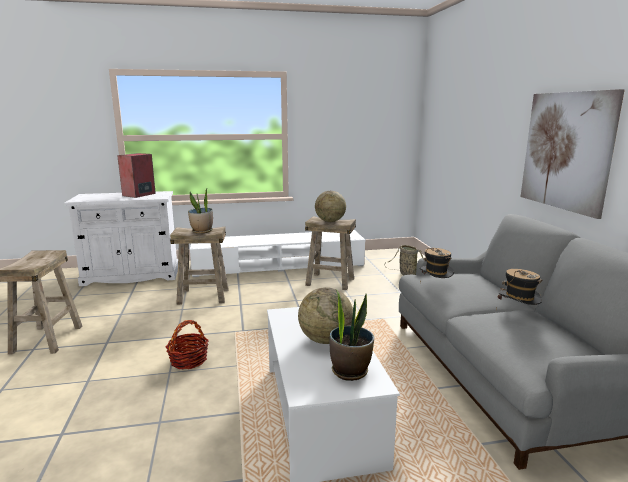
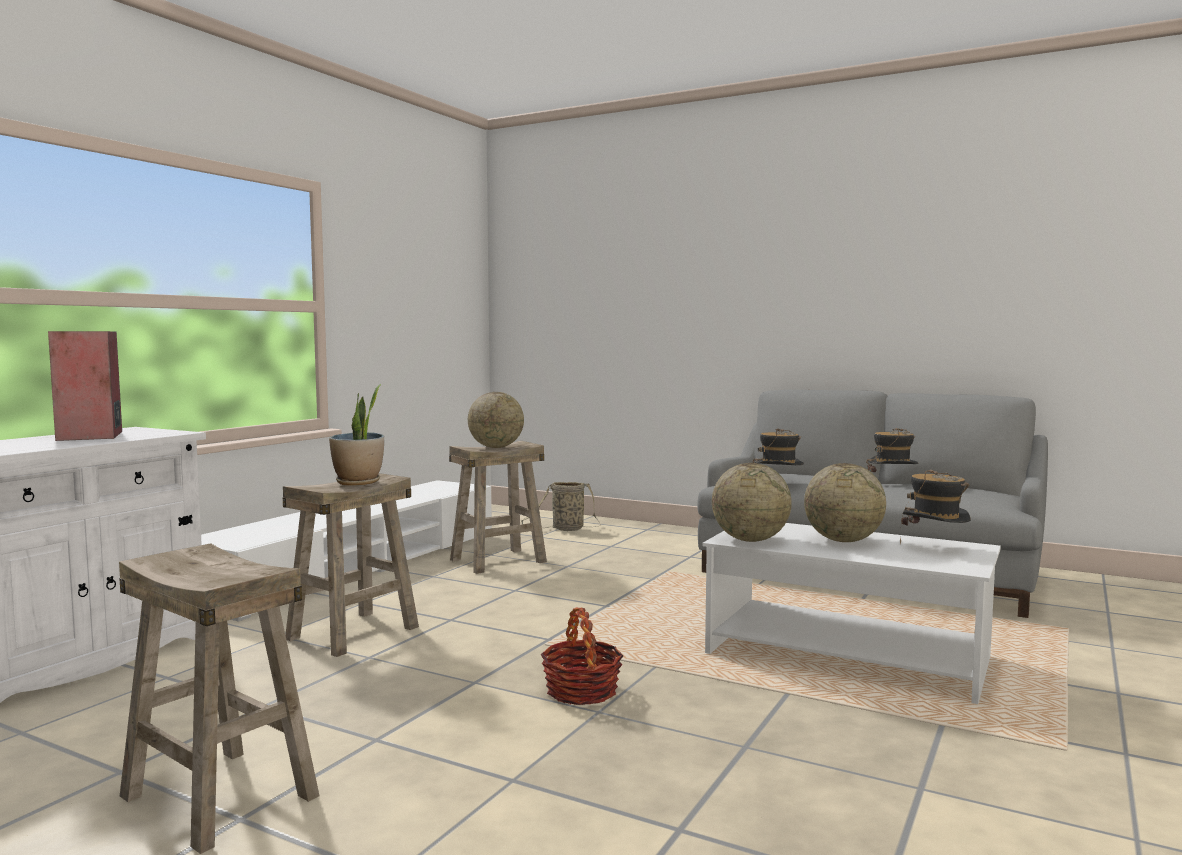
camera: 50 degrees left, 10 degrees down
(288, 317) = (750, 540): none -> globe
(350, 371) = (934, 548): potted plant -> hat
(566, 151) = (825, 306): picture -> none

